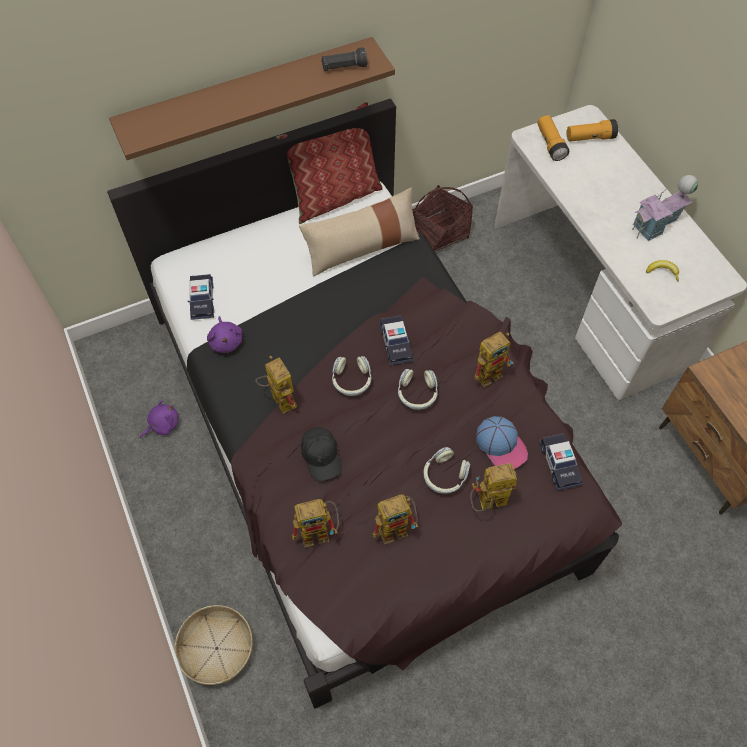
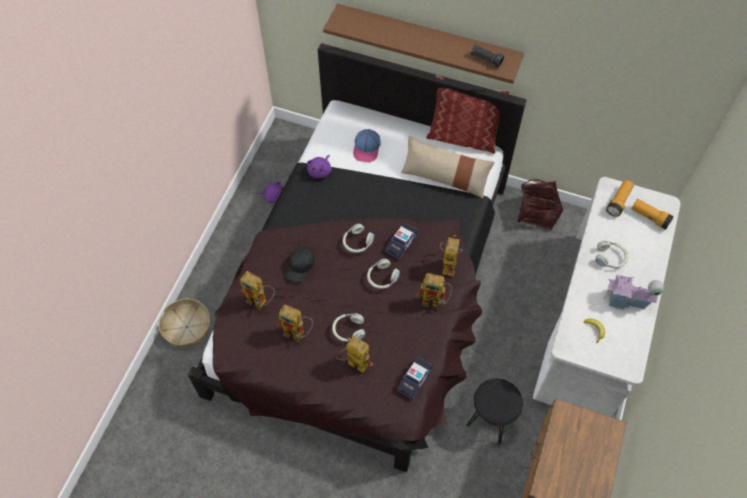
camera: 45 degrees right, 0 degrees up
(202, 300) = (331, 140): toy car -> none
(279, 398) = (313, 221): toy robot -> toy robot (448, 264)
(501, 445) = (395, 342): cap -> cap (366, 148)
(601, 198) = (610, 258): none -> headphones
(607, 451) = (491, 420): none -> black stool

